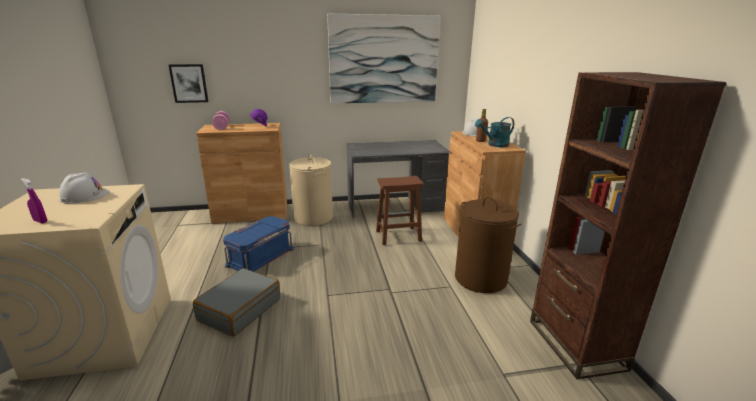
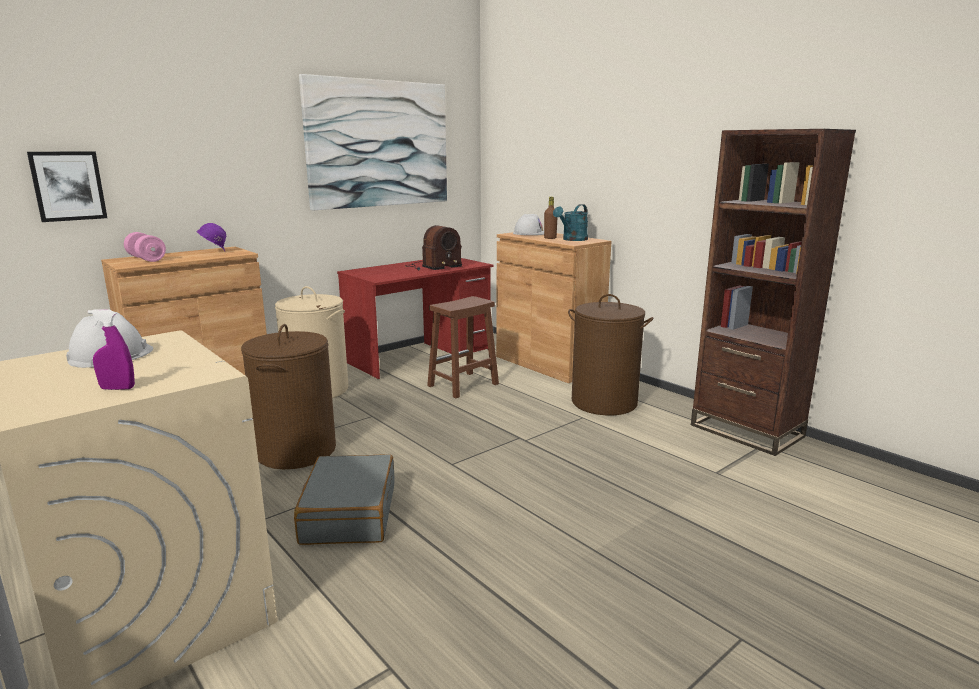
camera: 30 degrees left, 5 degrees down
(260, 257) = (296, 451): blue storage box -> brown laundry basket
(395, 206) = (420, 356): grey desk -> red desk
(407, 148) = (432, 267): none -> radio

